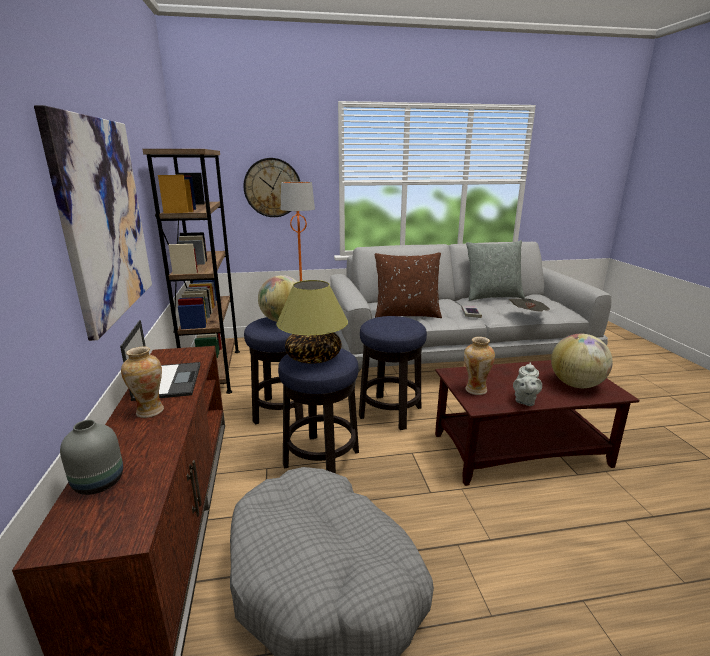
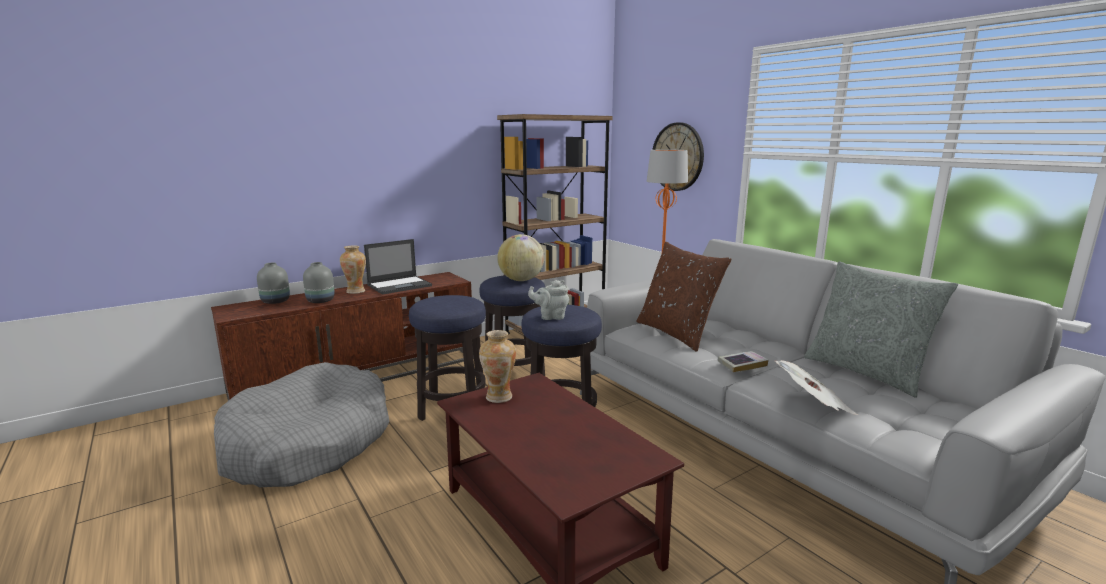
camera: 65 degrees right, 5 degrees down
(104, 219) = (403, 163): picture -> none
(158, 441) = (320, 301): none -> grey vase
(313, 357) = (444, 301): table lamp -> none
(524, 401) = (491, 426): grey teapot -> grey teapot (551, 317)
(576, 385) = (570, 461): globe -> none

